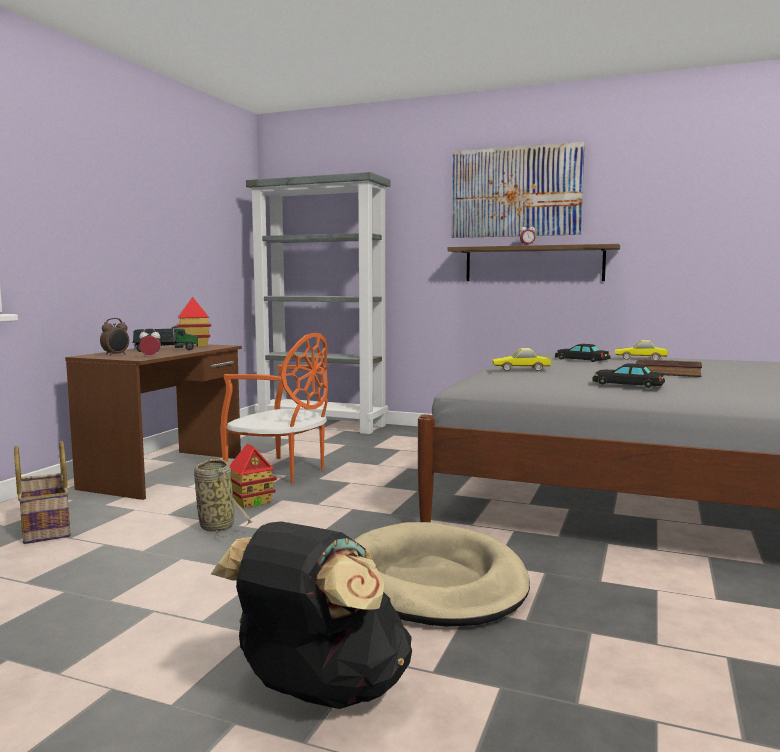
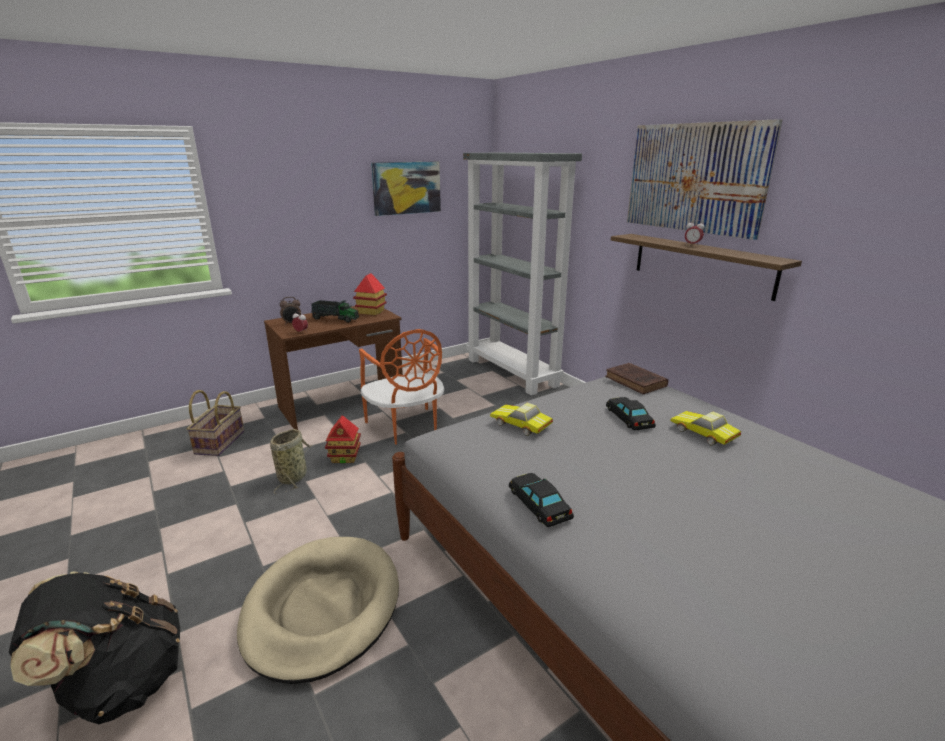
camera: 35 degrees right, 15 degrees up
(191, 211) = (406, 188): none -> picture
(670, 373) = (646, 489): brown book -> brown book (636, 382)

